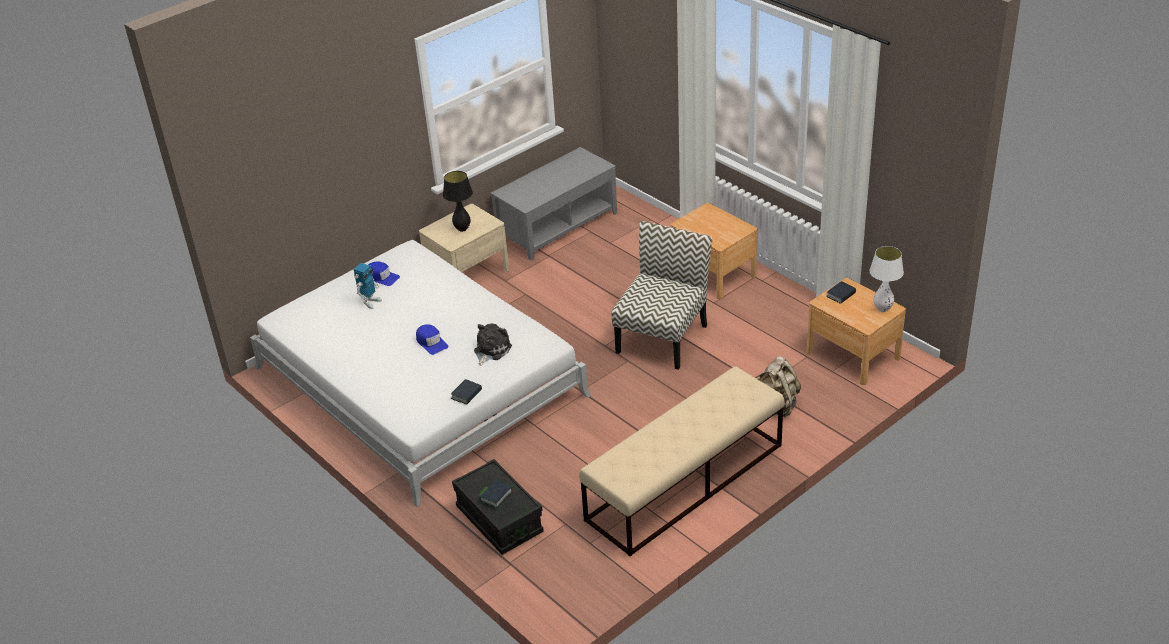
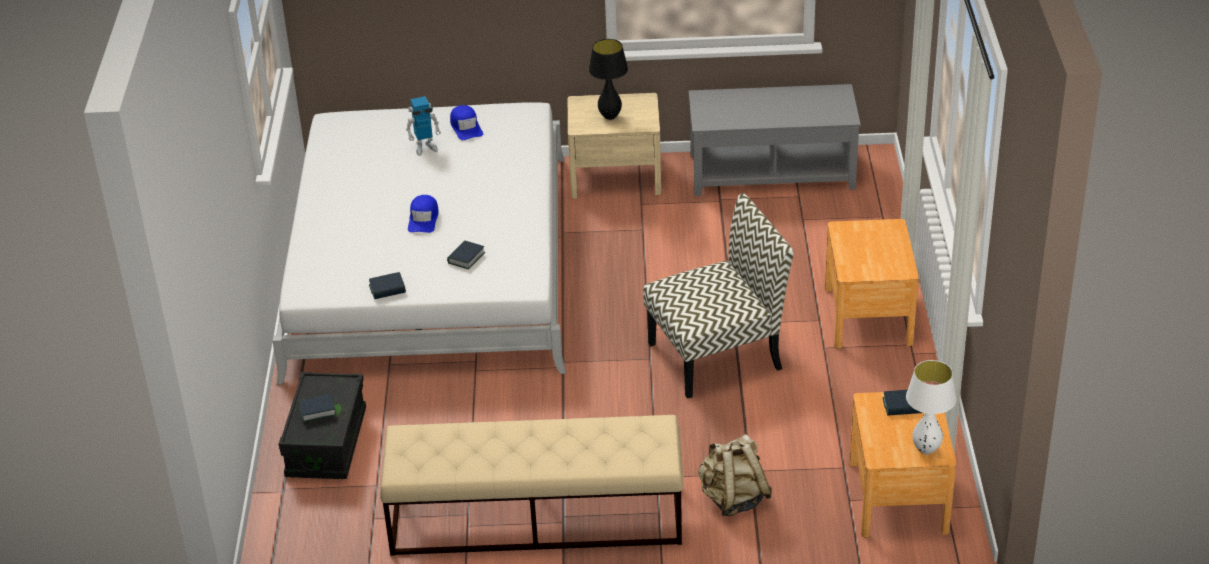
camera: 40 degrees right, 0 degrees up
(491, 350) = (466, 258): plush toy -> book

